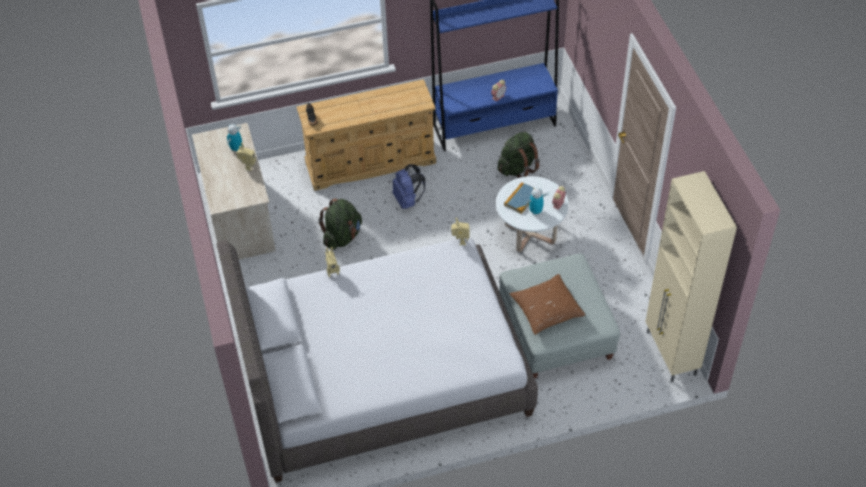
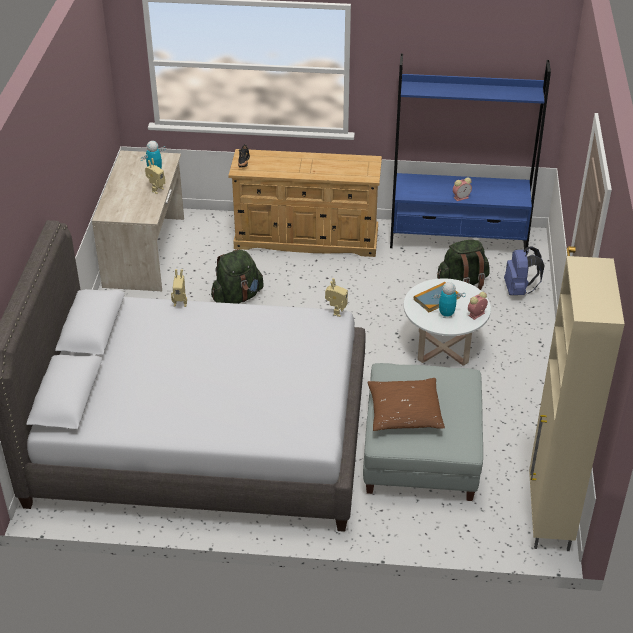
camera: 20 degrees right, 10 degrees down
(408, 200) = (326, 282): blue backpack -> blue backpack (519, 290)

